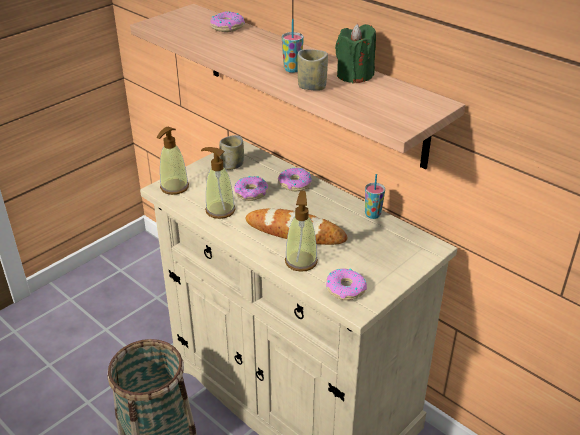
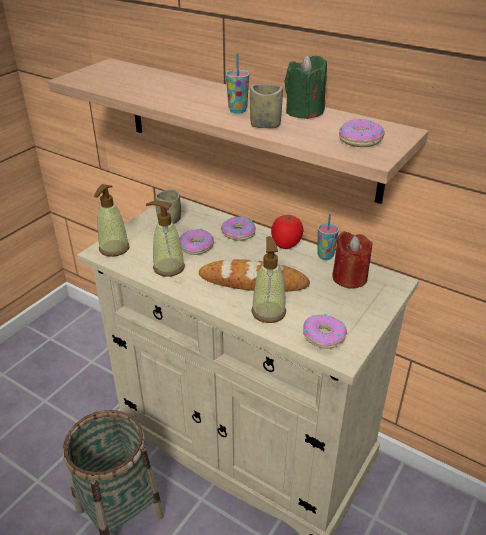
camera: 10 degrees left, 0 degrees up
(227, 27) = (153, 76): donut -> donut (360, 140)
(338, 199) = (286, 244): none -> tomato
(389, 238) = (349, 277): none -> red candle

